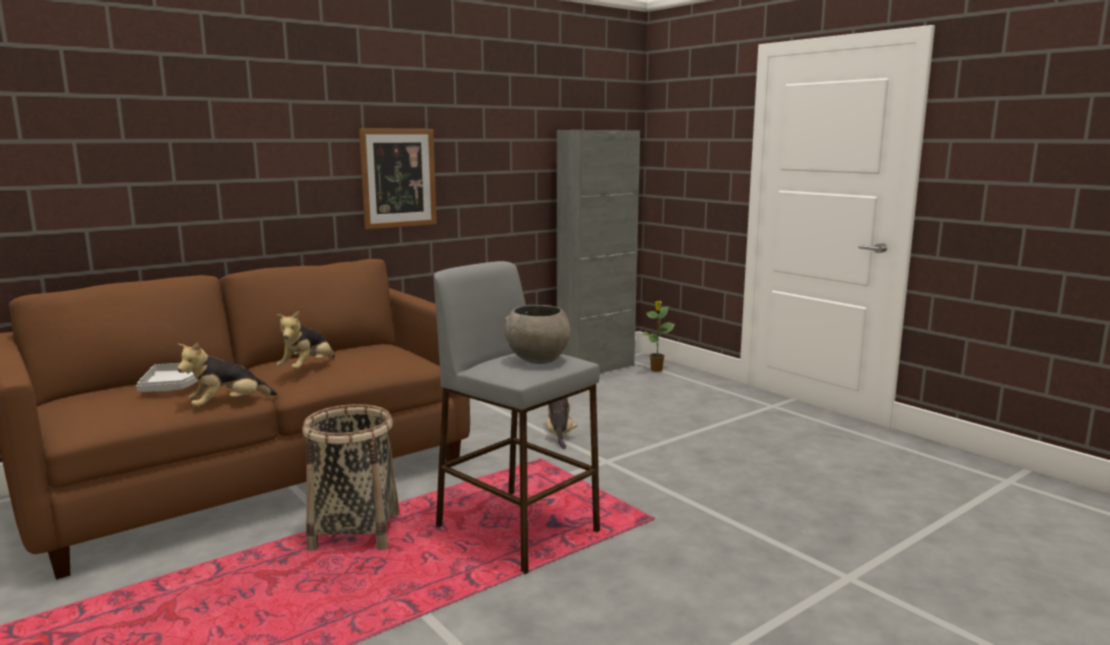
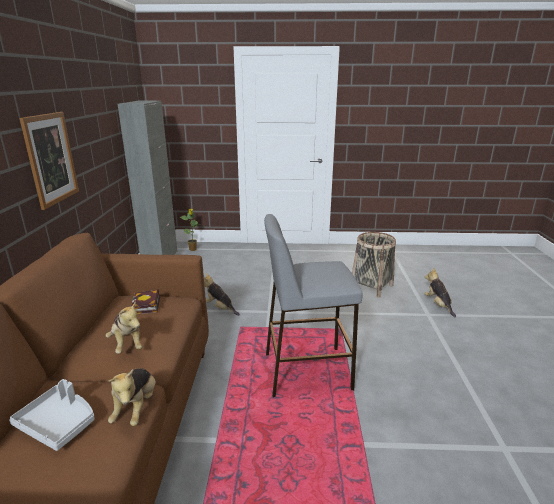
camera: 50 degrees left, 10 degrees up
(355, 532) = (240, 433): basket -> basket (371, 286)
(381, 354) = (146, 306): none -> book
(537, 359) = (328, 270): grey bowl -> none
(906, 578) = (438, 305): none -> plush toy

